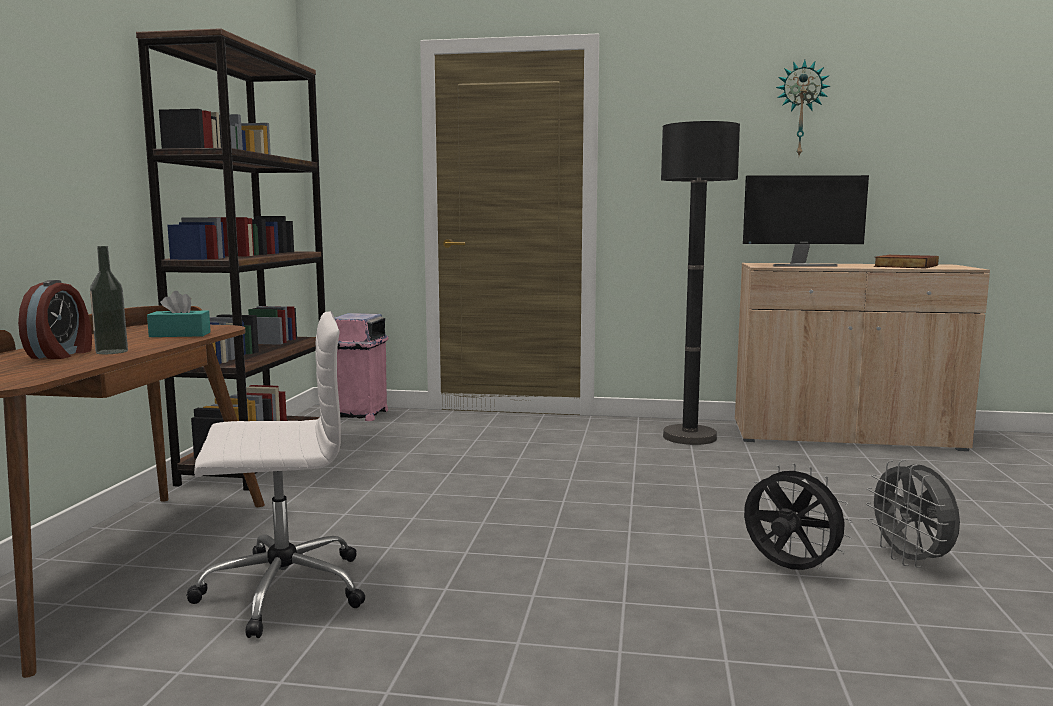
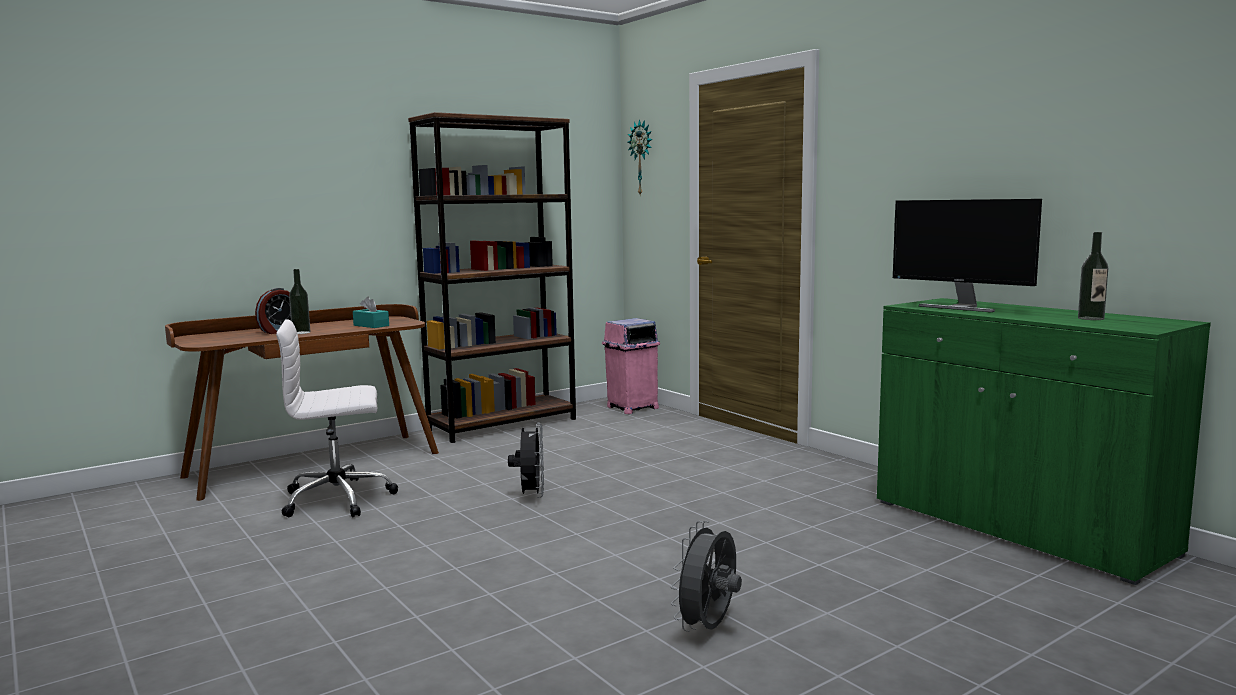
camera: 45 degrees right, 0 degrees up
(280, 590) = (340, 499): white office chair -> white office chair turned 135 degrees clockwise
(689, 437) = (838, 485): black floor lamp -> none
(788, 570) = (600, 594): black fan -> black fan (531, 495)
(801, 109) = (1009, 113): wall clock -> wall clock (642, 158)
(845, 436) = (1017, 527): beige cabinet -> green cabinet
(904, 266) = (1091, 318): book -> bottle

